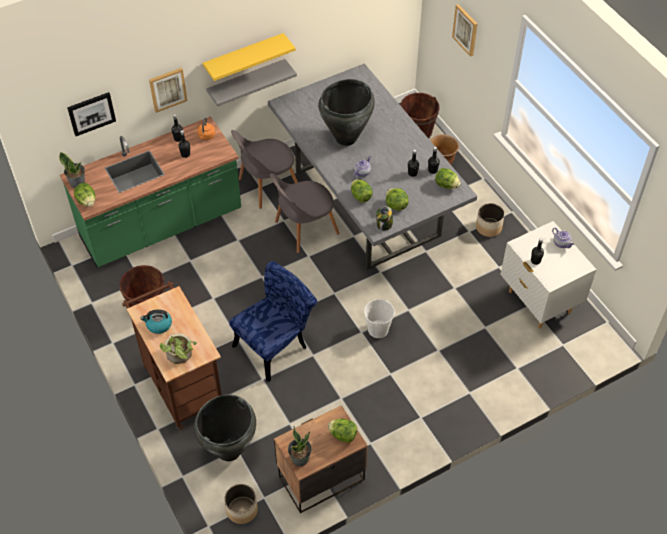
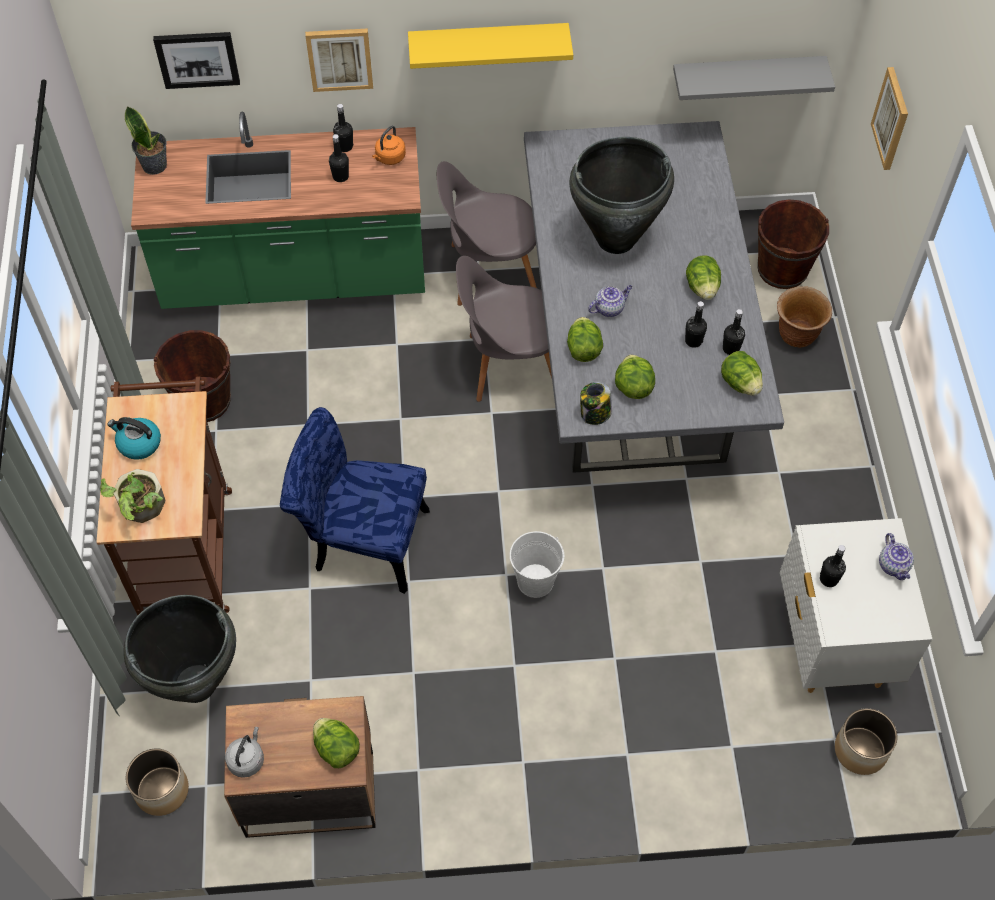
camera: 25 degrees right, 5 degrees up
(87, 201) = (151, 200): lettuce -> lettuce (702, 288)
(246, 82) = (489, 90): grey shelf -> grey shelf (747, 76)
(276, 344) = (361, 539): blue chair -> blue chair turned 150 degrees counterclockwise
(300, 459) = (247, 759): potted plant -> grey kettle
(489, 228) = (816, 479): planter -> planter (861, 751)

